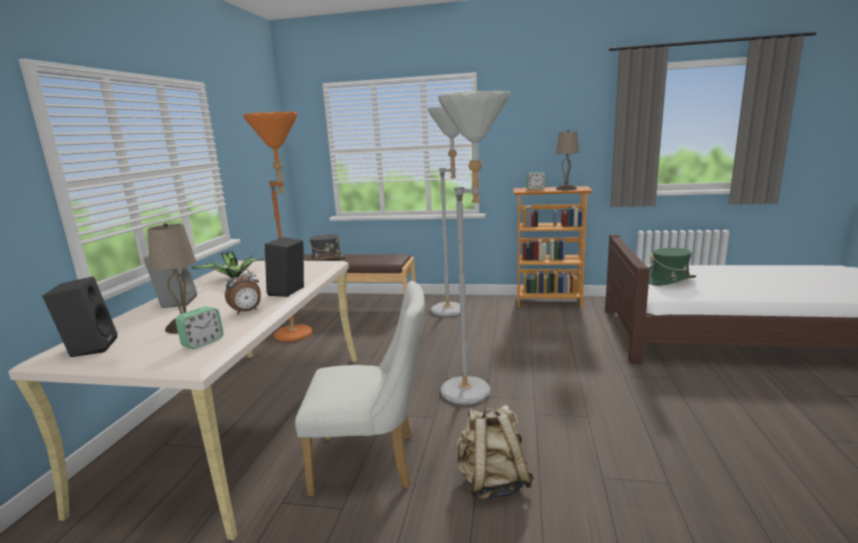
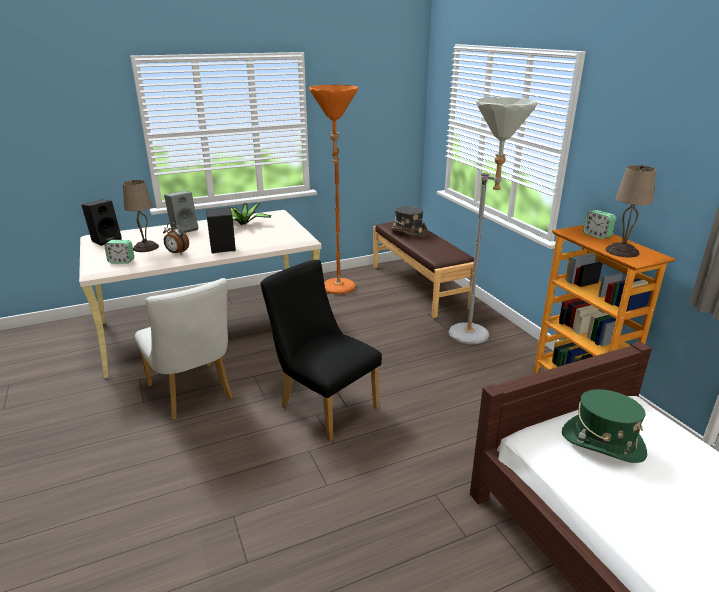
camera: 55 degrees right, 10 degrees up
(476, 390) = (323, 405): grey floor lamp -> black chair
(492, 483) = (197, 456): beige backpack -> none

